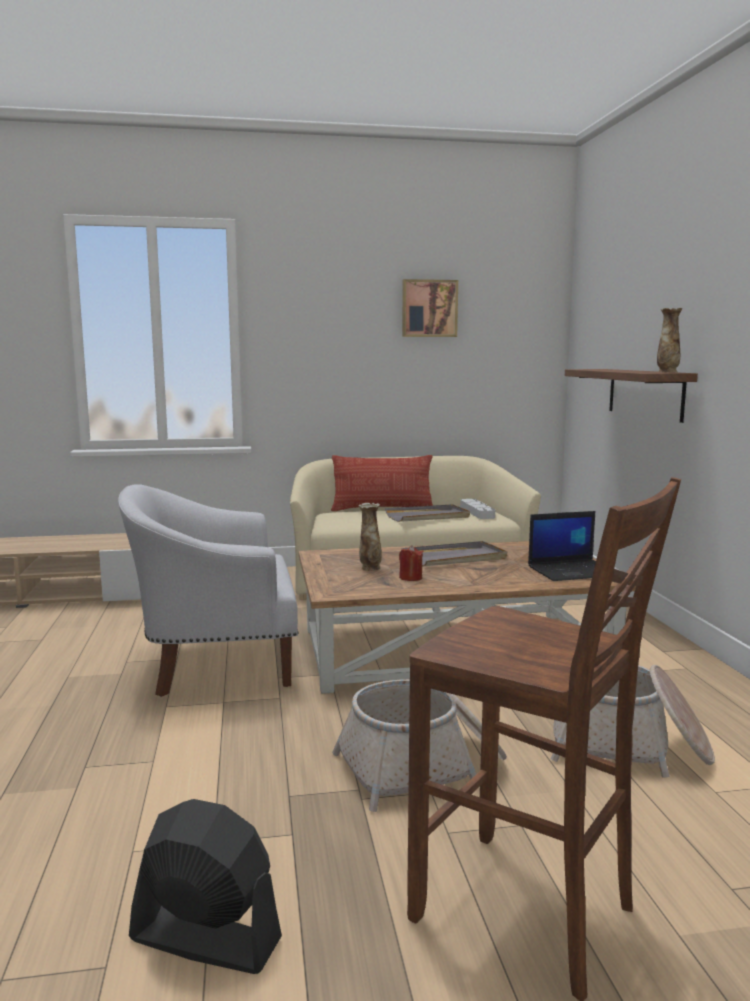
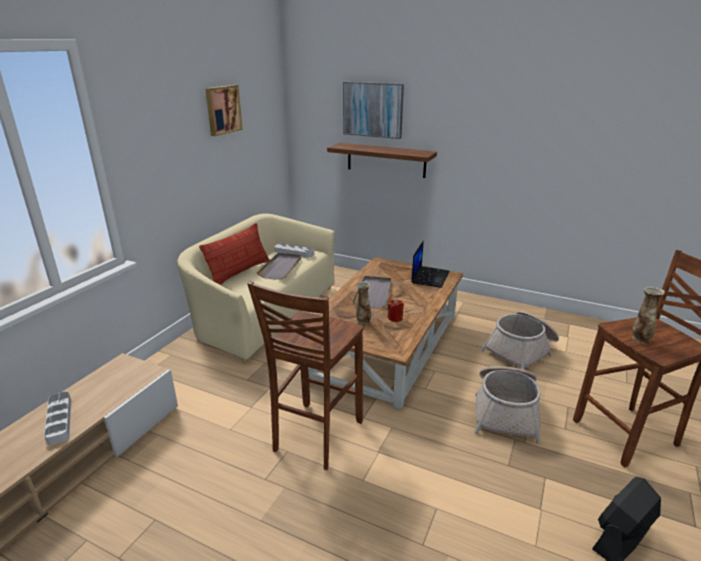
camera: 55 degrees left, 15 degrees up
(83, 542) = (59, 420): none -> grey tray
(215, 664) = (315, 436): white armchair -> brown stool
(637, 311) = (373, 109): none -> picture
(667, 372) = (423, 152): vase -> vase (640, 339)

